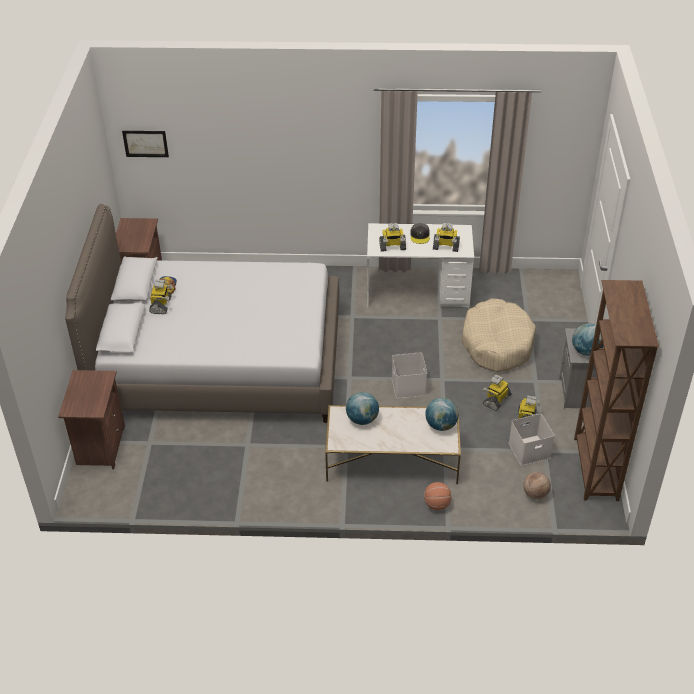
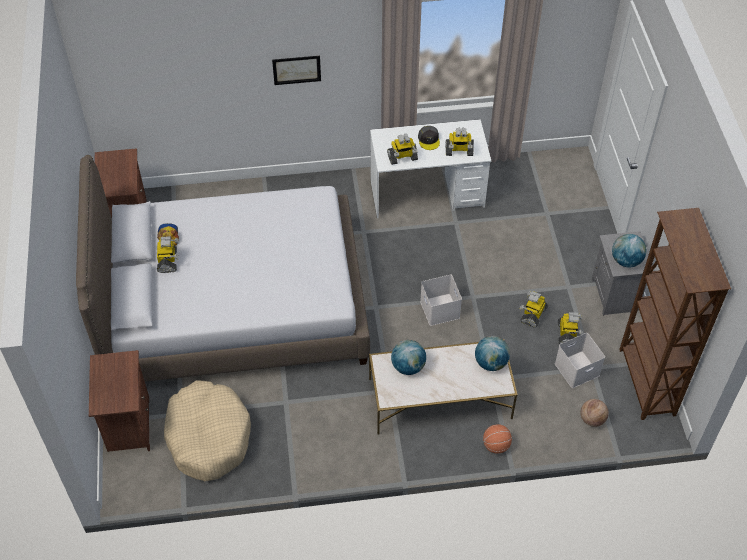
camera: 10 degrees left, 10 degrees up
(145, 143) = (117, 73): picture -> picture (296, 70)
(497, 344) = (521, 247): beige dog bed -> beige dog bed (208, 436)

